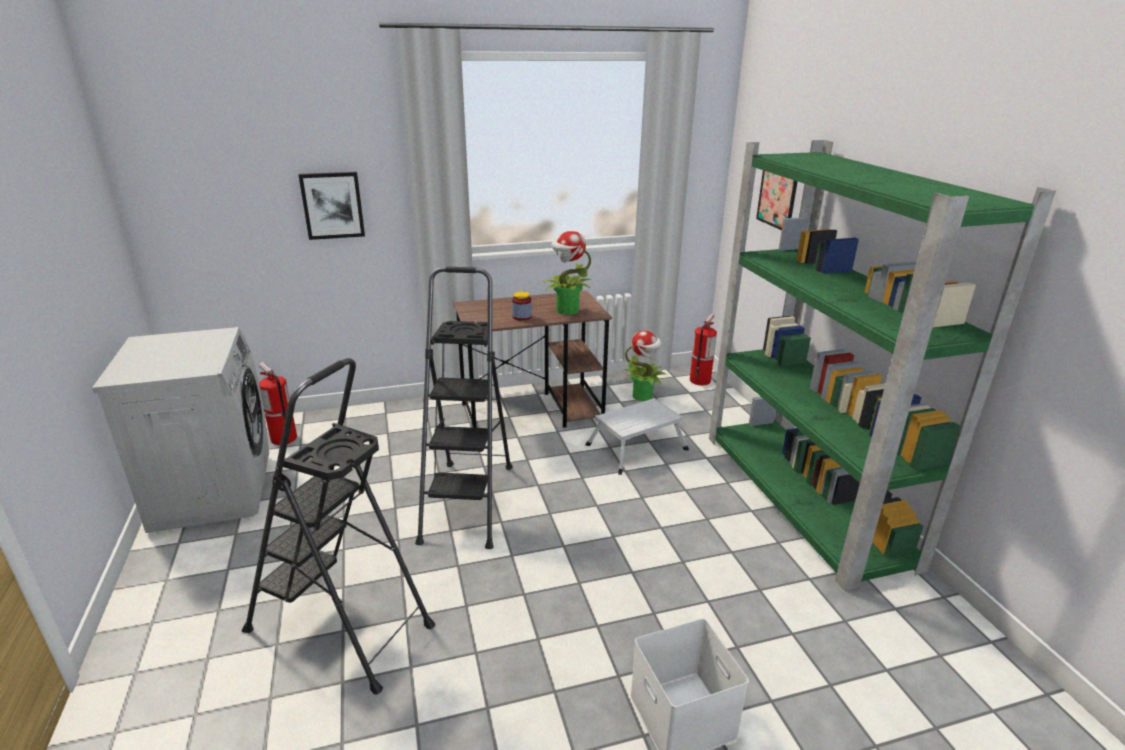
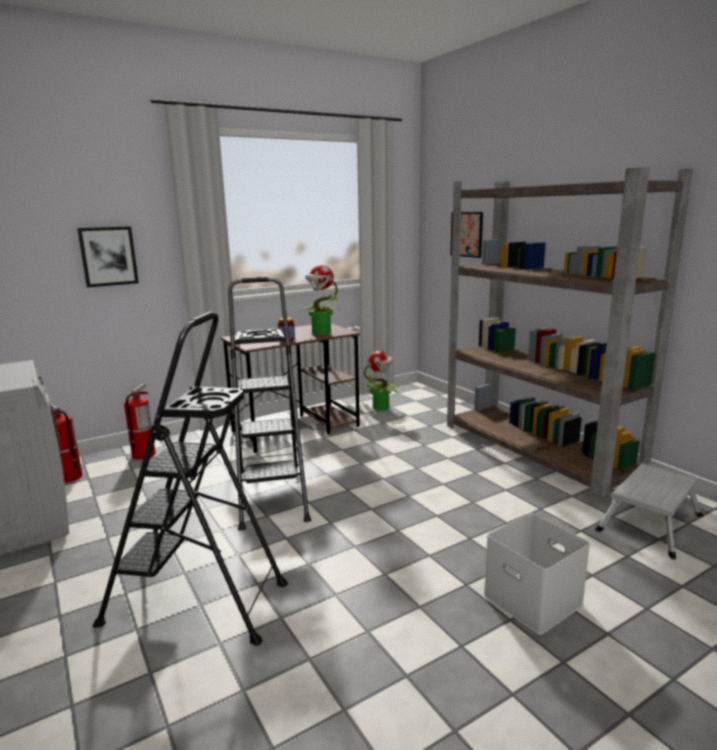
camera: 15 degrees left, 10 degrees down
(637, 447) = (395, 438): white step ladder -> white step ladder (650, 522)
(700, 380) = (419, 392): fire extinguisher -> fire extinguisher (144, 454)
(803, 496) = (536, 448): green bookcase -> brown bookcase

